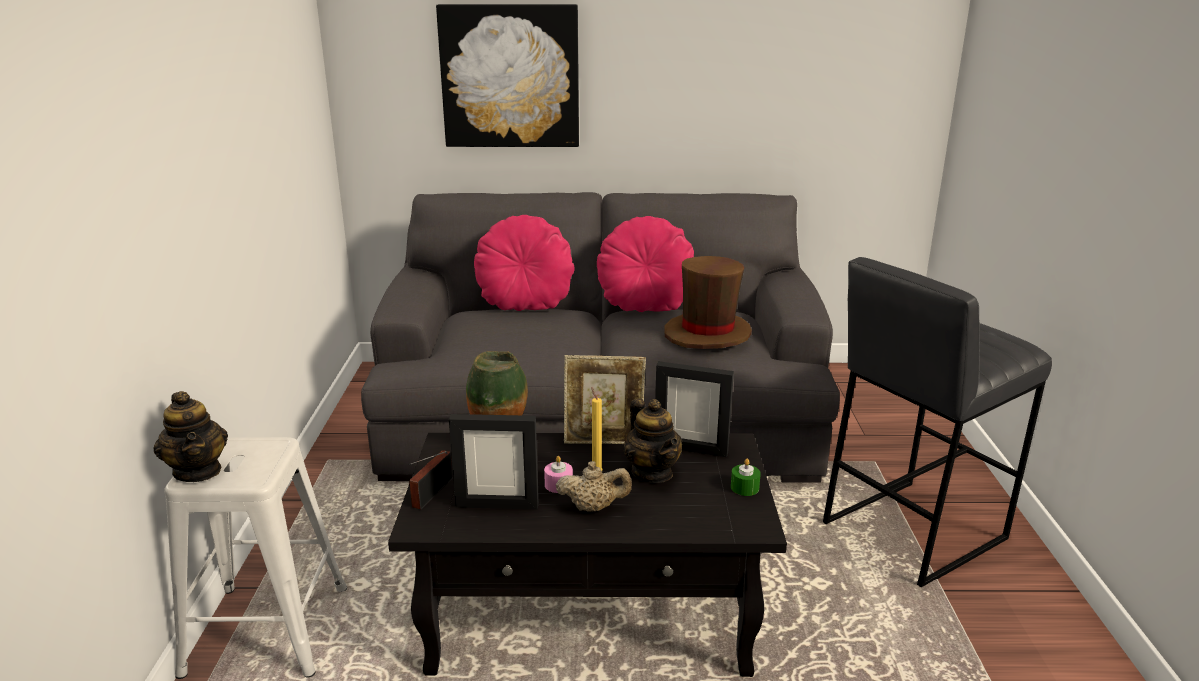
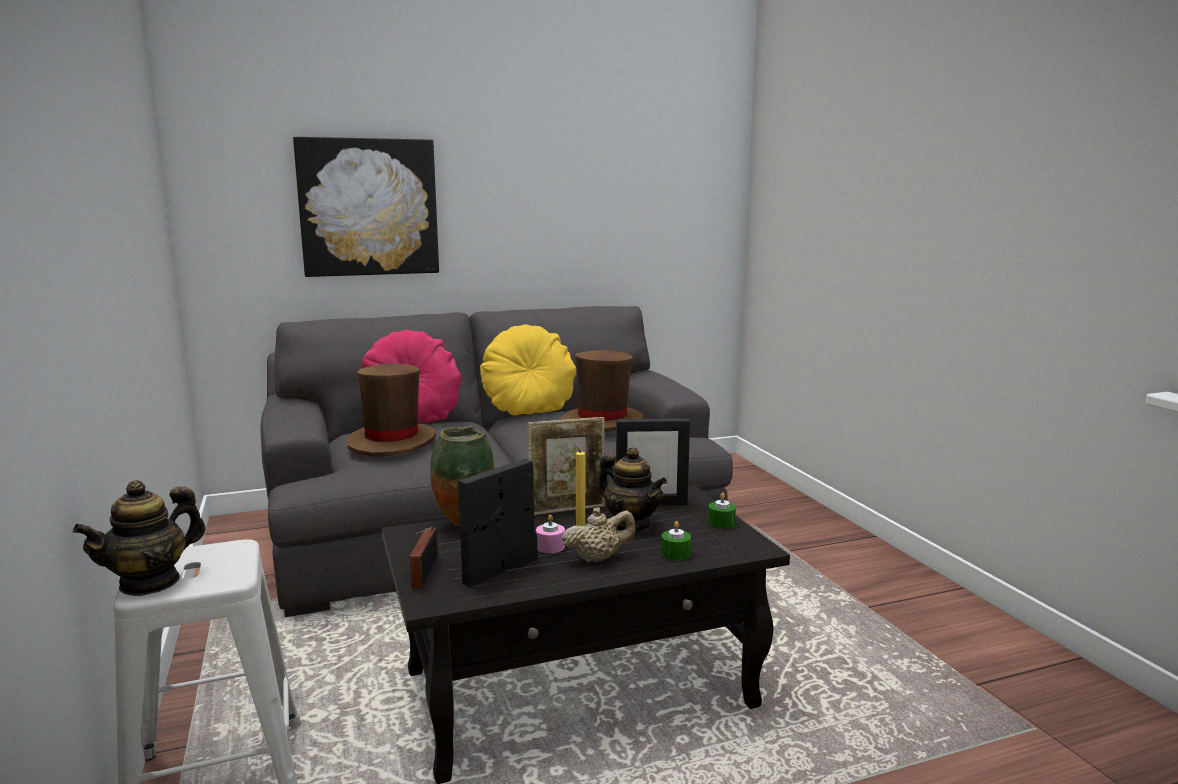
camera: 20 degrees left, 10 degrees down
(198, 471) = (150, 582): teapot -> teapot turned 90 degrees clockwise
(489, 332) = (392, 442): none -> brown hat
(497, 504) = (501, 571): picture frame -> picture frame turned 150 degrees clockwise
(646, 307) = (529, 412): pink pillow -> yellow pillow
(670, 518) = (675, 554): none -> green candle
(911, 531) = (815, 570): grey stool -> none

